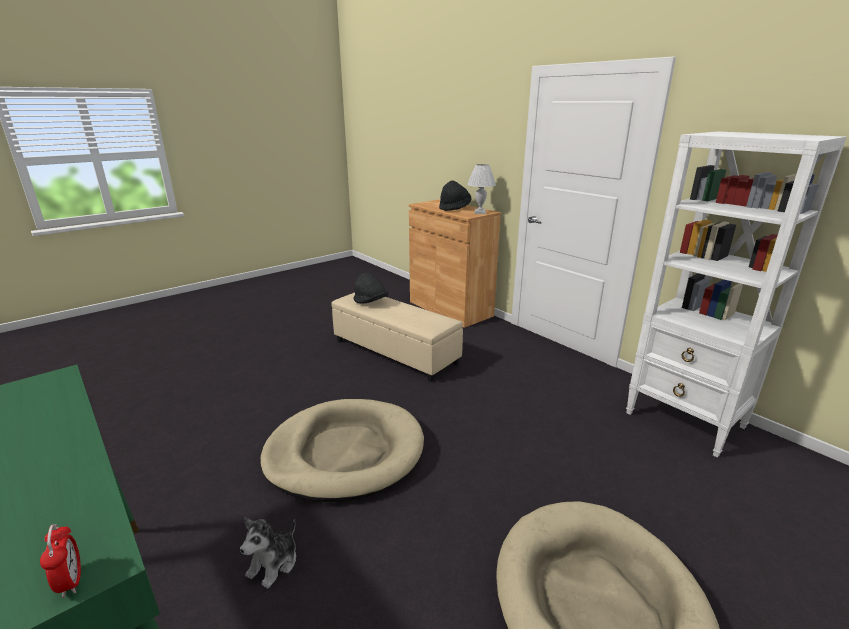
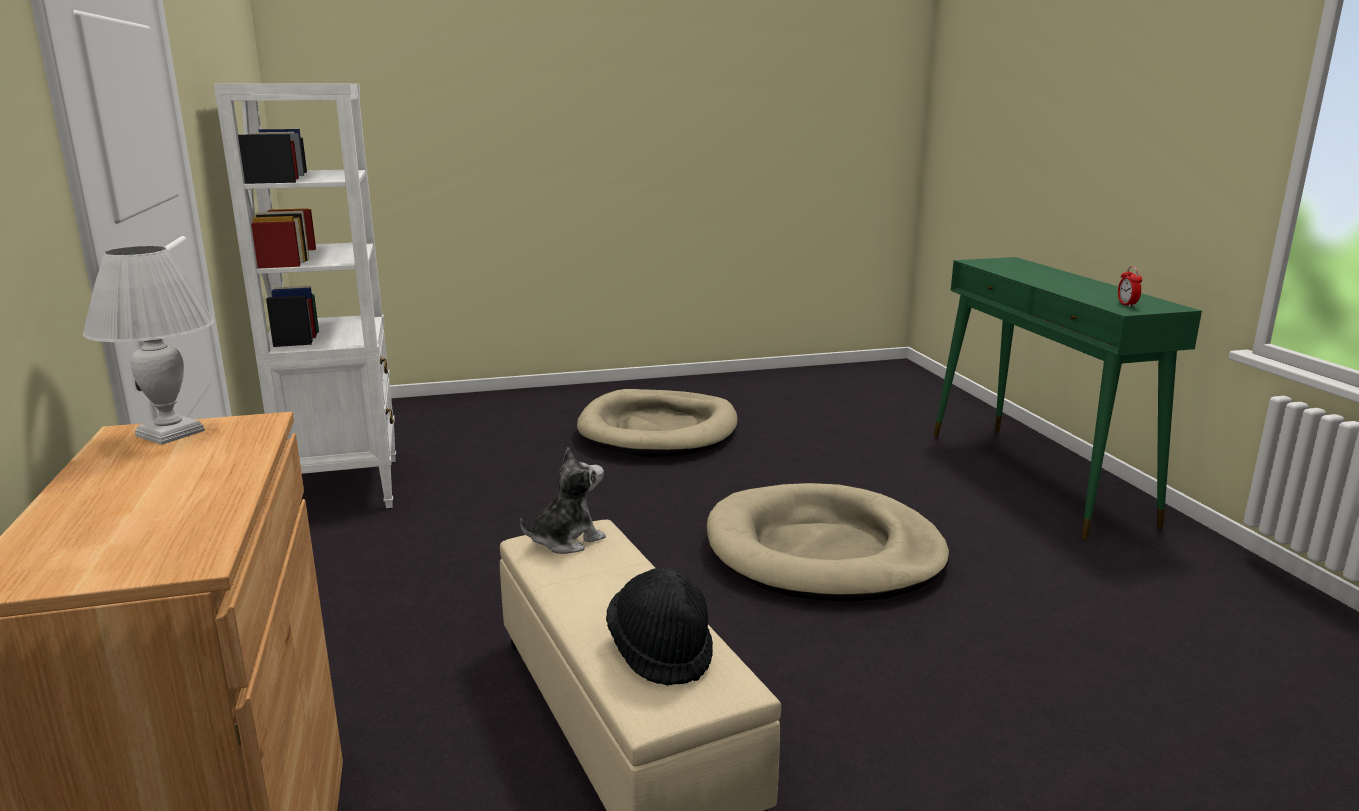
camera: 155 degrees left, 5 degrees down
(71, 581) = (985, 261): alarm clock -> alarm clock (1127, 305)
(274, 563) = (914, 491): plush toy -> plush toy (566, 540)
(454, 208) = (159, 480): black hat -> none

